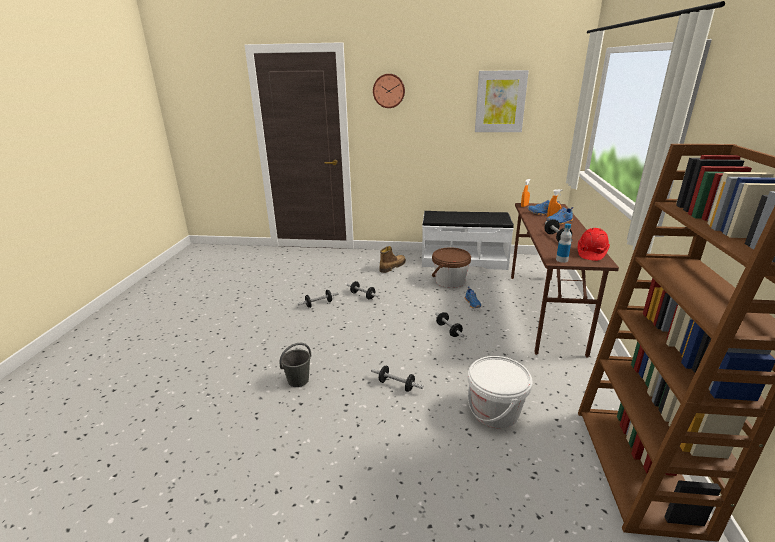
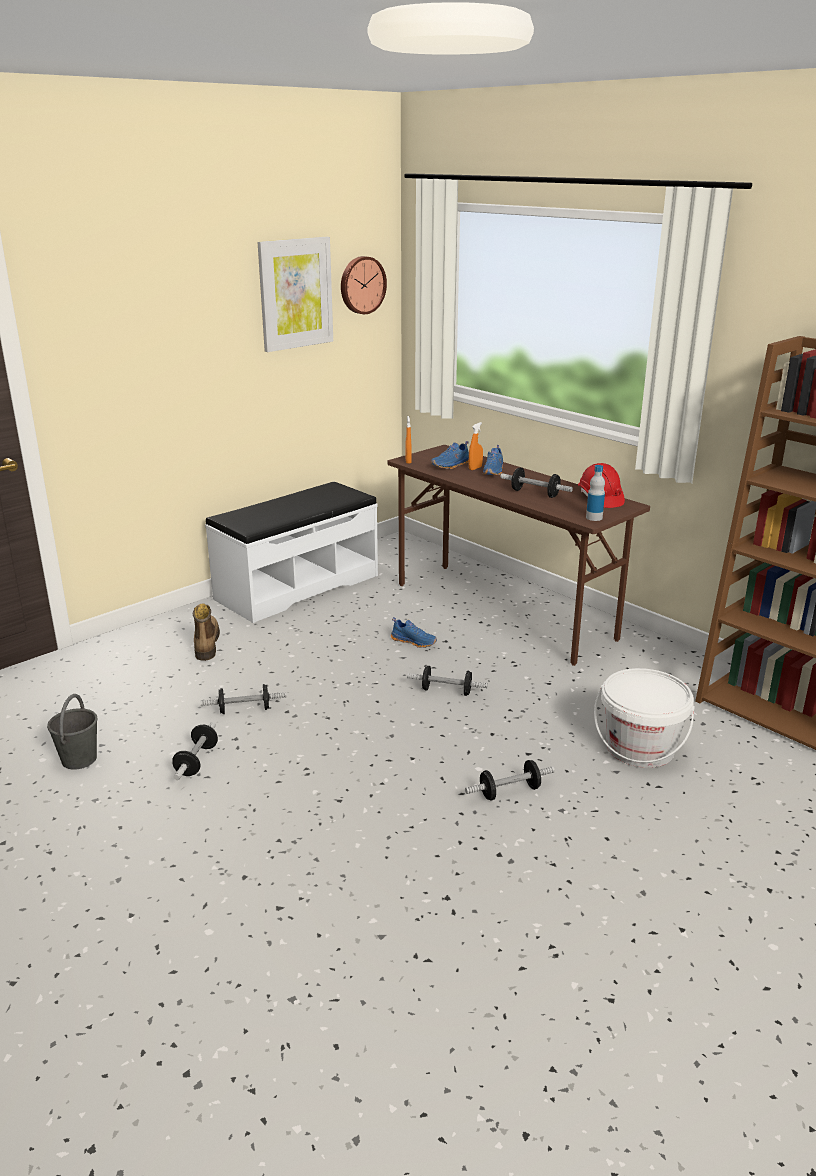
camera: 50 degrees left, 0 degrees up
(298, 380) = (386, 876): grey bucket -> grey bucket (79, 760)
(389, 91) = (105, 292): wall clock -> wall clock (361, 285)
(450, 281) = (332, 626): brown bucket -> none

